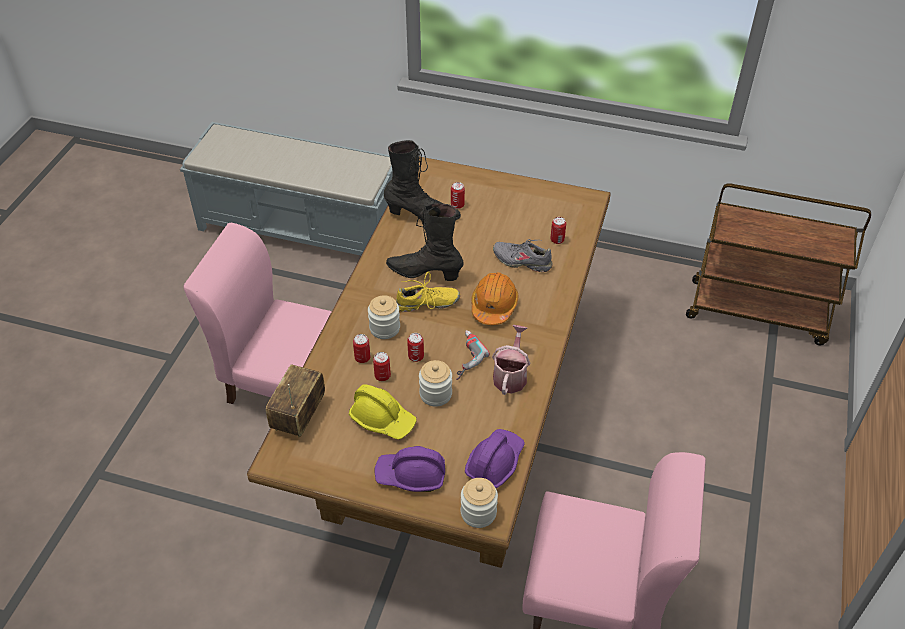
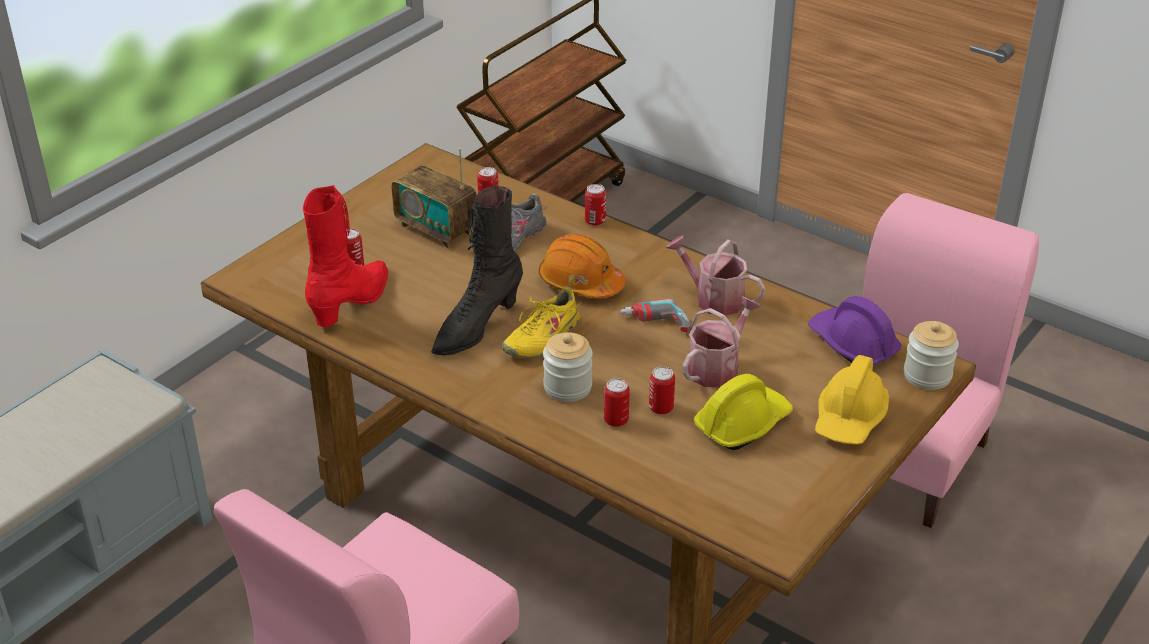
camera: 70 degrees left, 10 degrees down
(299, 415) = (699, 505): radio -> radio (437, 229)
(411, 475) = (850, 418): purple hard hat -> yellow hard hat
(416, 357) = (639, 370): can -> can (595, 221)
(422, 216) = (352, 303): black boot -> red boot
(427, 304) = (541, 338): yellow shoe -> yellow shoe turned 150 degrees counterclockwise
(435, 394) = (717, 367): jar -> watering can

